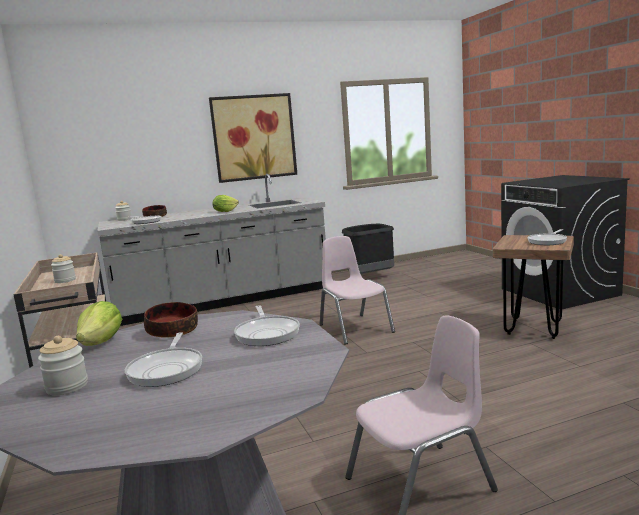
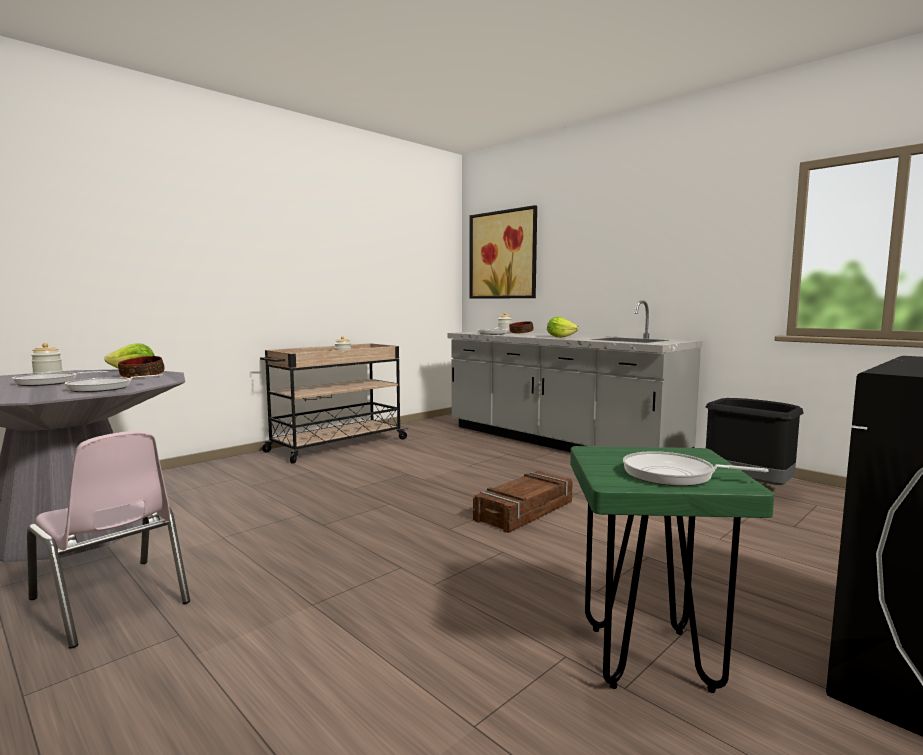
camera: 65 degrees right, 5 degrees down
(254, 137) = (649, 253): picture -> picture (503, 255)
(355, 328) = (525, 511): pink chair -> crate
(533, 329) = (649, 658): brown stool -> green stool

